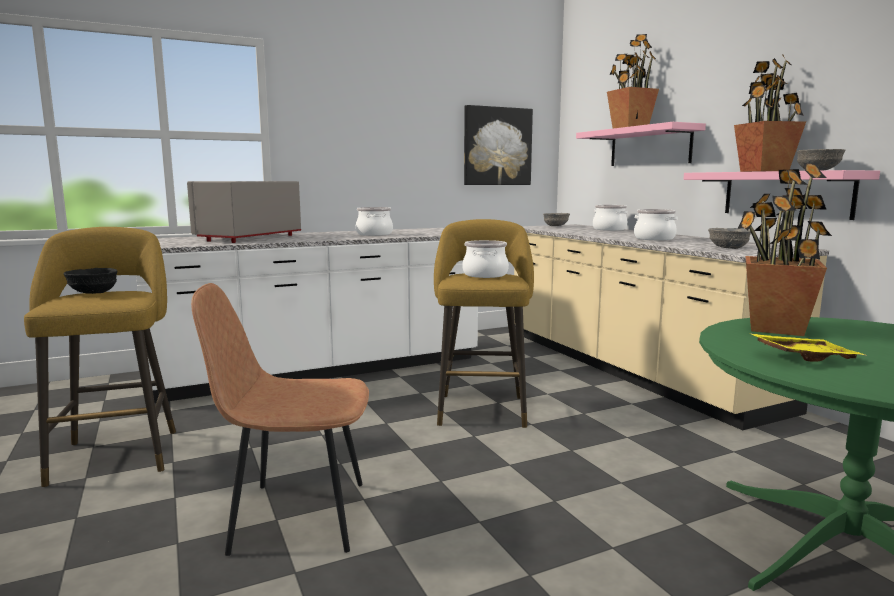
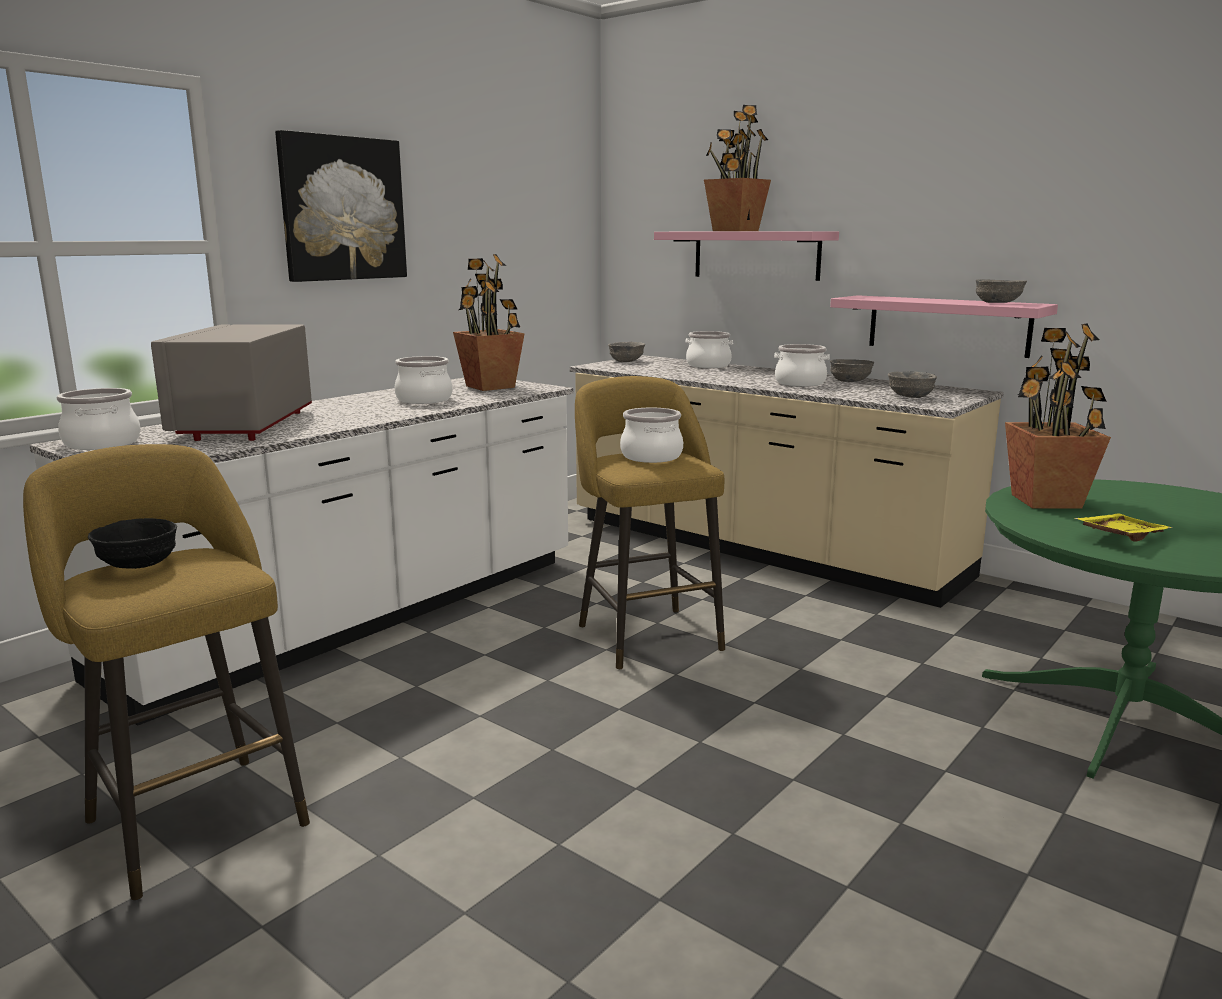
camera: 25 degrees left, 5 degrees up
(163, 240) = (101, 443): none -> cooking pot
(296, 516) = (579, 833): brown chair -> none
(497, 146) = (530, 246): picture -> picture (342, 209)
(699, 239) = (849, 381): none -> grey bowl
(763, 171) = (930, 300): potted plant -> potted plant (489, 387)

